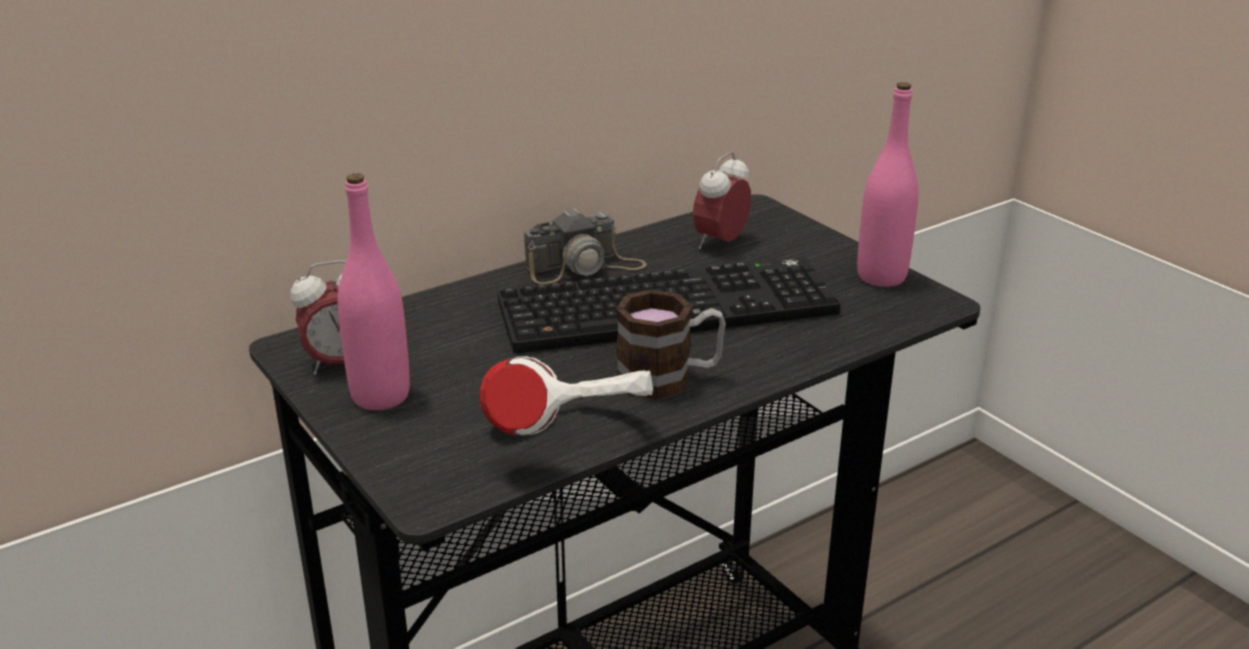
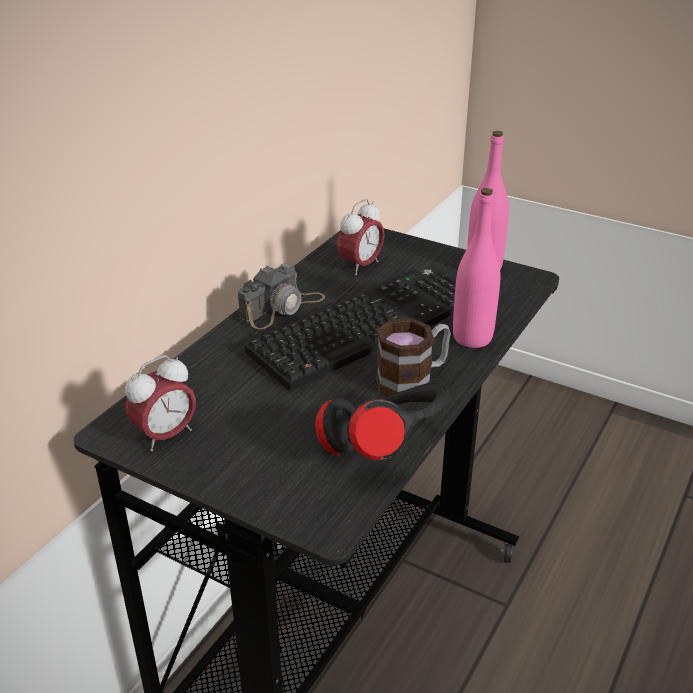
camera: 25 degrees left, 5 degrees up
(380, 396) = (220, 454): pink bottle -> pink bottle (472, 338)
(568, 442) = (386, 449): white headphones -> black headphones
(720, 243) = (360, 266): alarm clock -> alarm clock turned 150 degrees counterclockwise

